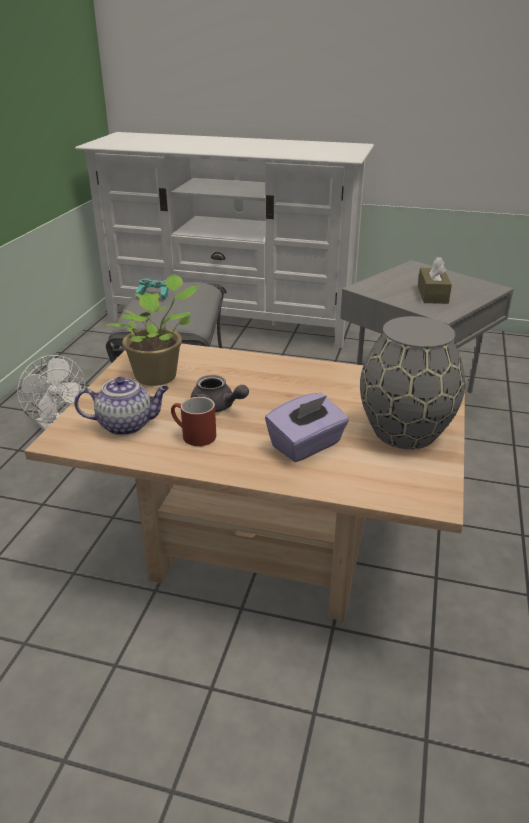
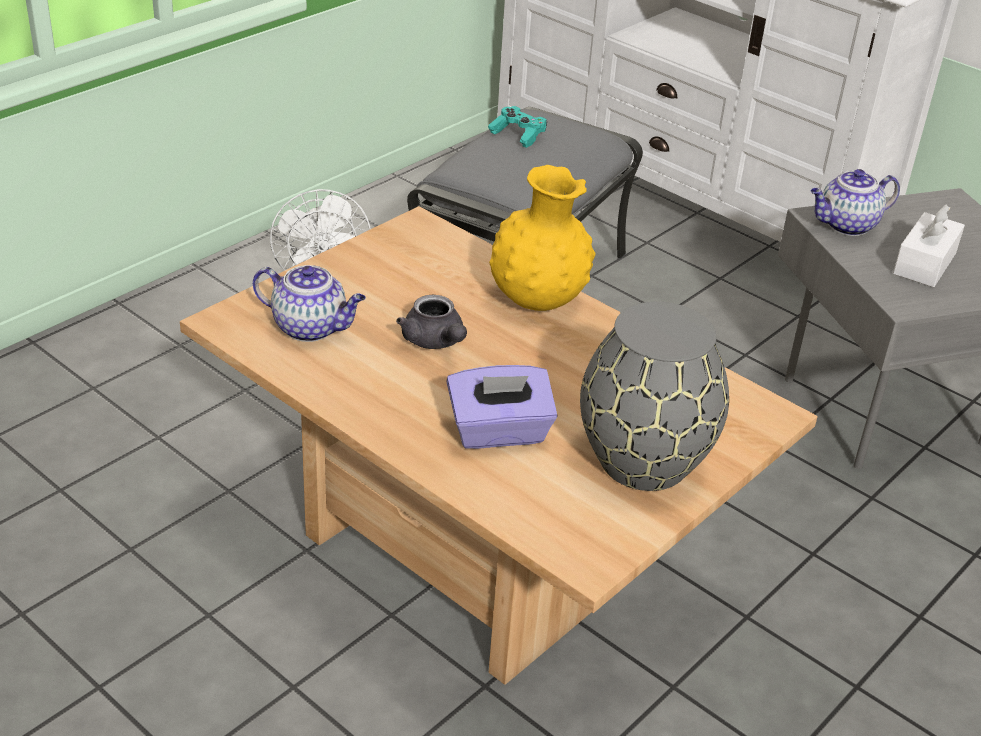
camera: 25 degrees right, 5 degrees up
(159, 376) = (401, 273): potted plant -> none
(193, 436) = (375, 369): red mug -> none
(258, 366) = (538, 301): none -> yellow vase
(378, 288) = (846, 225): none -> teapot
(432, 294) = (924, 263): brown tissue box -> white tissue box

